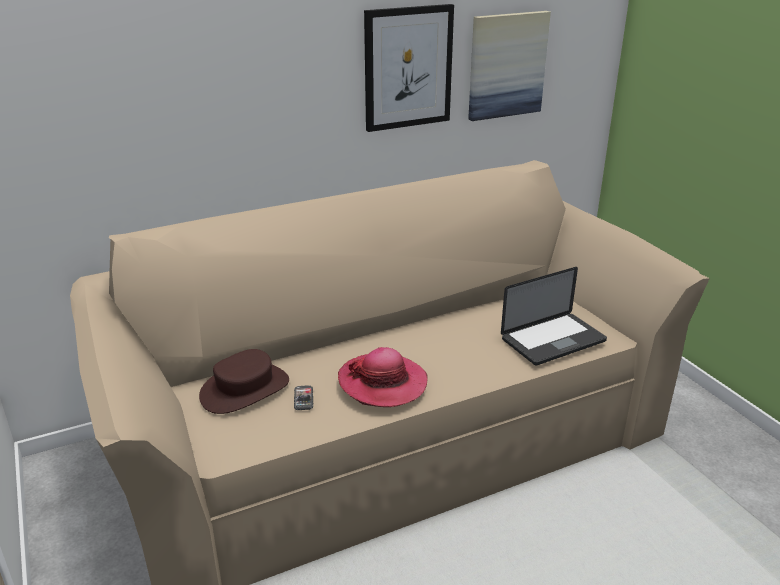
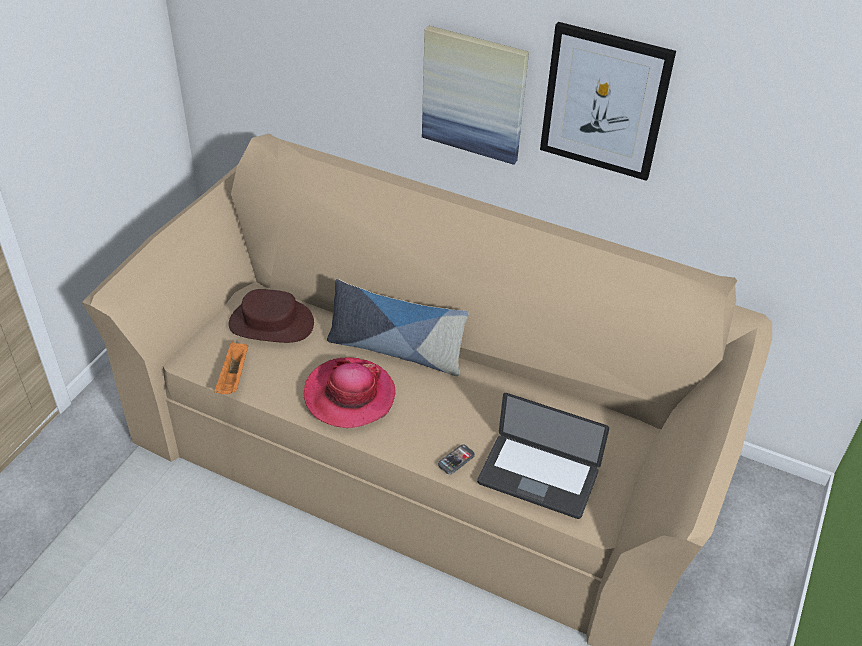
camera: 50 degrees right, 15 degrees up
(278, 437) = (233, 377): none -> orange tray
(303, 399) = (288, 362): phone -> phone (456, 460)
(360, 344) = (396, 350): none -> pillow
(506, 65) = (749, 151): picture -> picture (474, 94)

